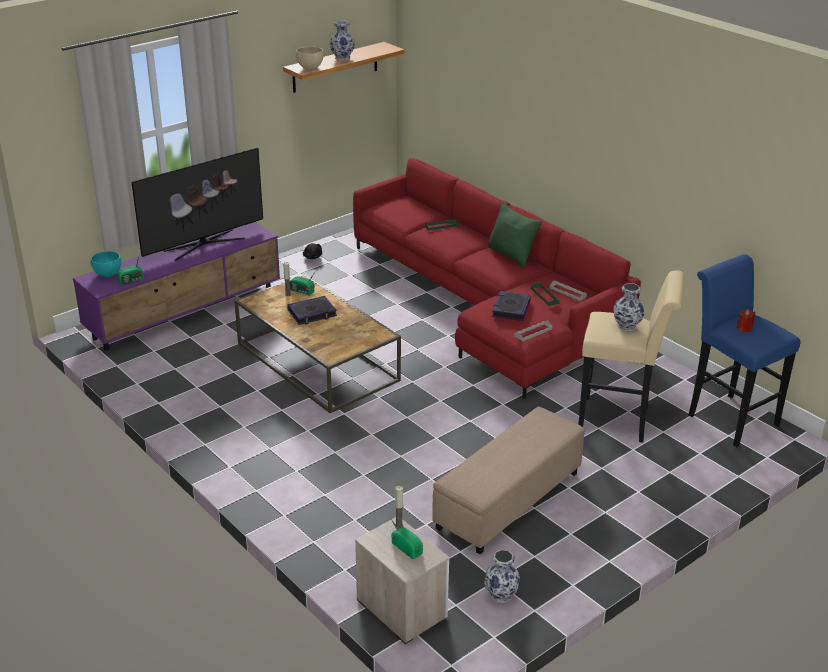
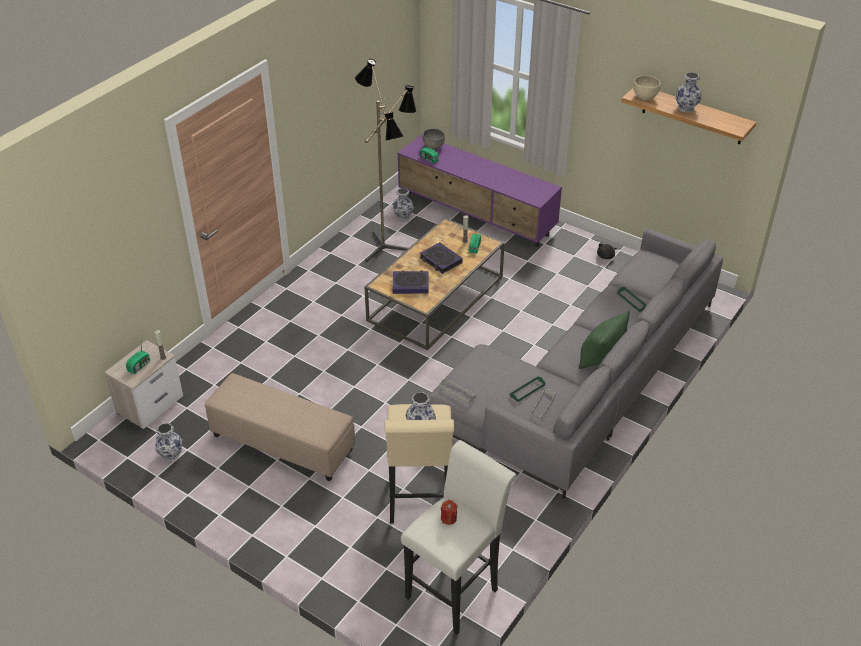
camera: 75 degrees right, 10 degrees up
(108, 274) = (433, 147): turquoise bowl -> grey bowl
(149, 359) = (403, 216): none -> vase
(201, 379) = (388, 247): none -> floor lamp
(203, 244) = (502, 176): television -> none
(487, 304) = (585, 382): red sofa -> grey sofa
(510, 309) = (491, 371): book -> book (410, 284)
(728, 417) = (456, 589): blue stool -> white stool

